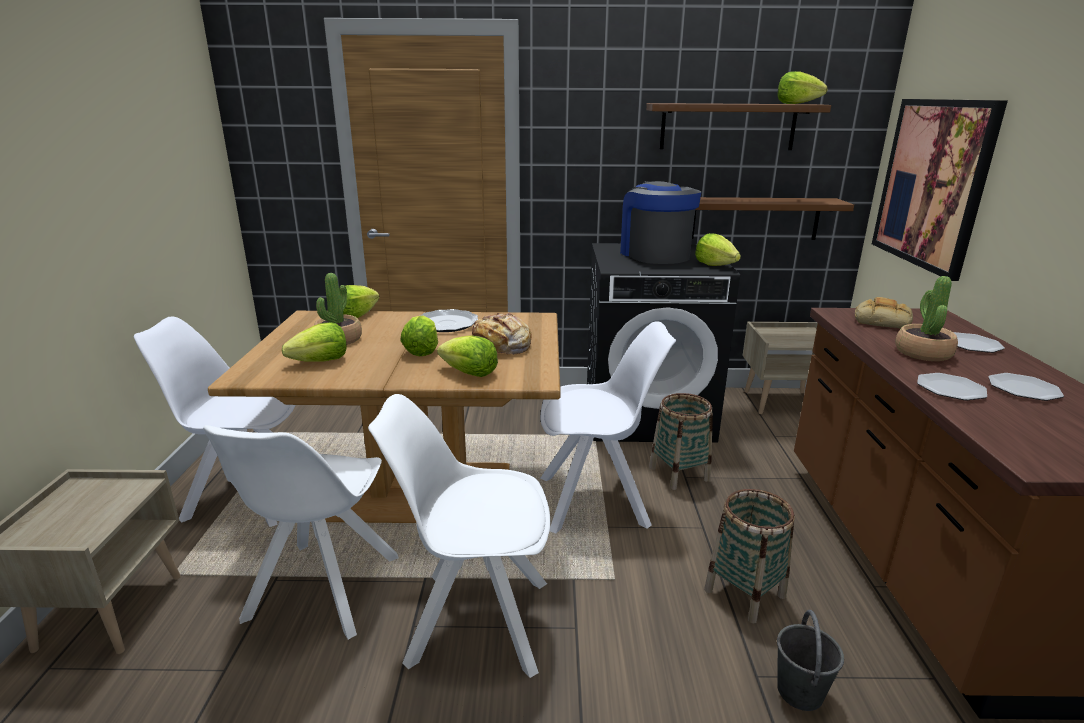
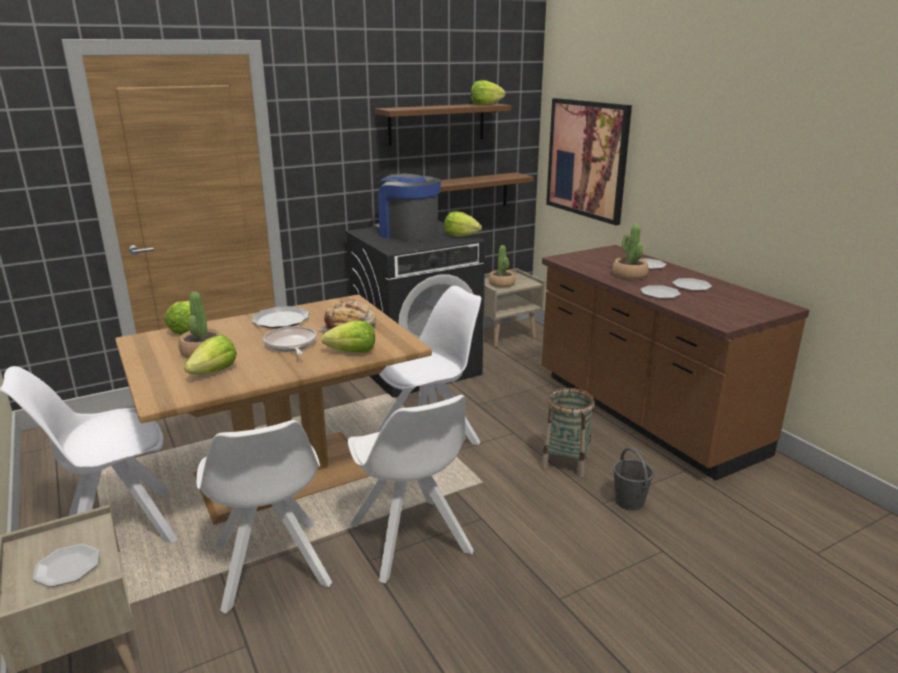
camera: 30 degrees left, 0 degrees up
(75, 521) = (68, 567): none -> plate
(422, 350) = (291, 344): lettuce -> frying pan
(475, 621) = (411, 540): white chair -> white chair turned 90 degrees counterclockwise
(679, 474) = (472, 403): basket -> none
(785, 337) = (502, 284): none -> potted plant
(882, 321) = (591, 259): bread -> none

